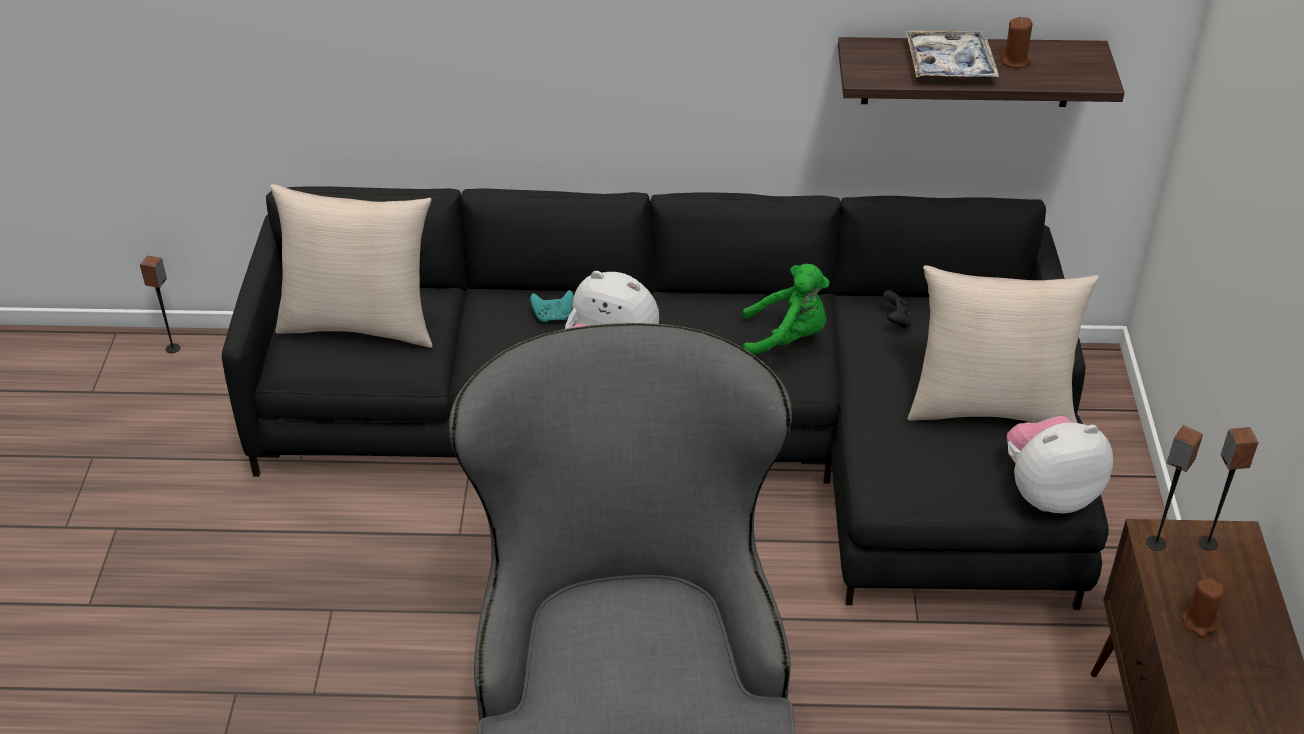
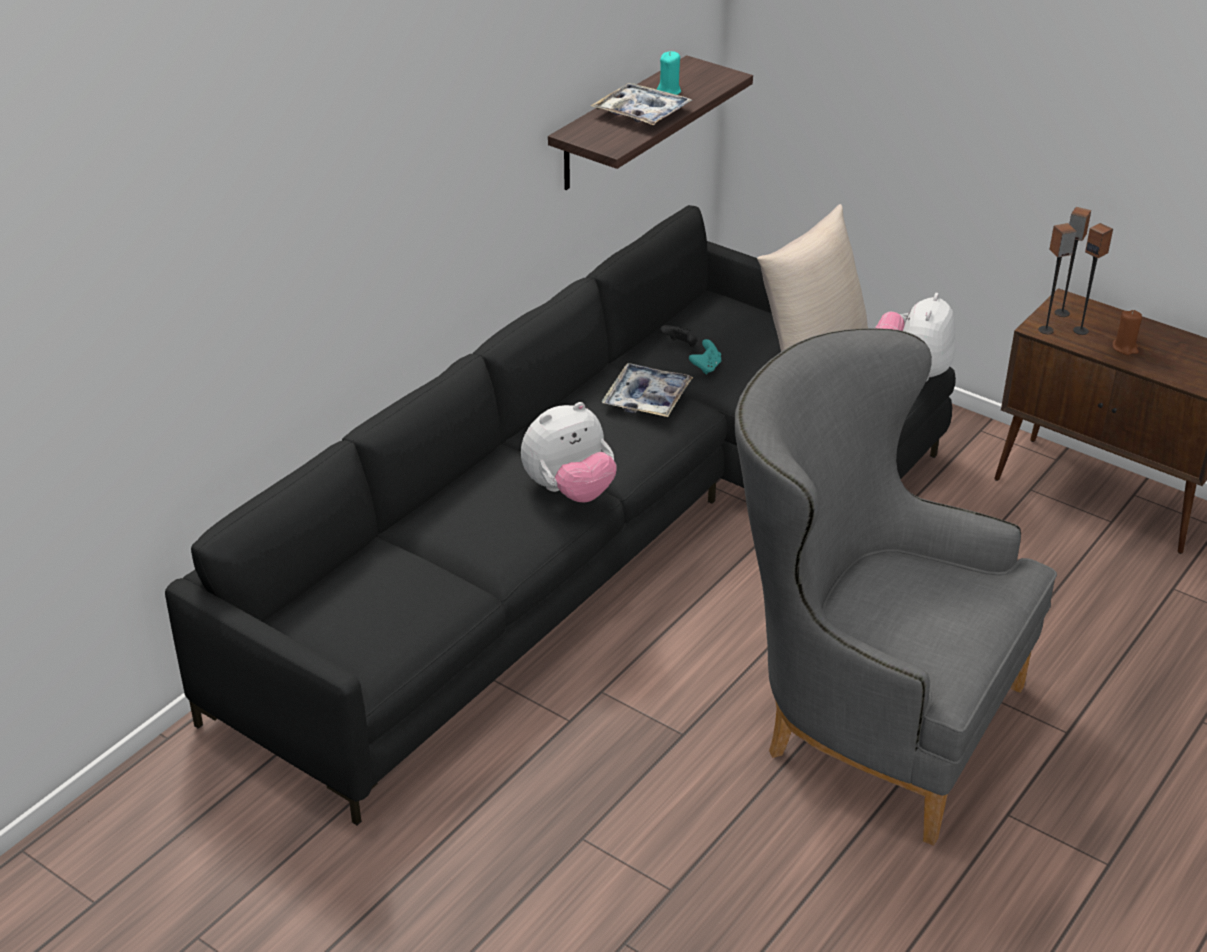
camera: 55 degrees left, 5 degrees down
(173, 348) = (103, 815): speaker -> speaker (1081, 330)
(360, 324) = (366, 607): beige pillow -> none
(553, 316) = (488, 497): turquoise game controller -> turquoise game controller (706, 367)
(787, 338) = (647, 398): green plush toy -> tray
(1015, 61) = (669, 91): brown candle -> turquoise candle

